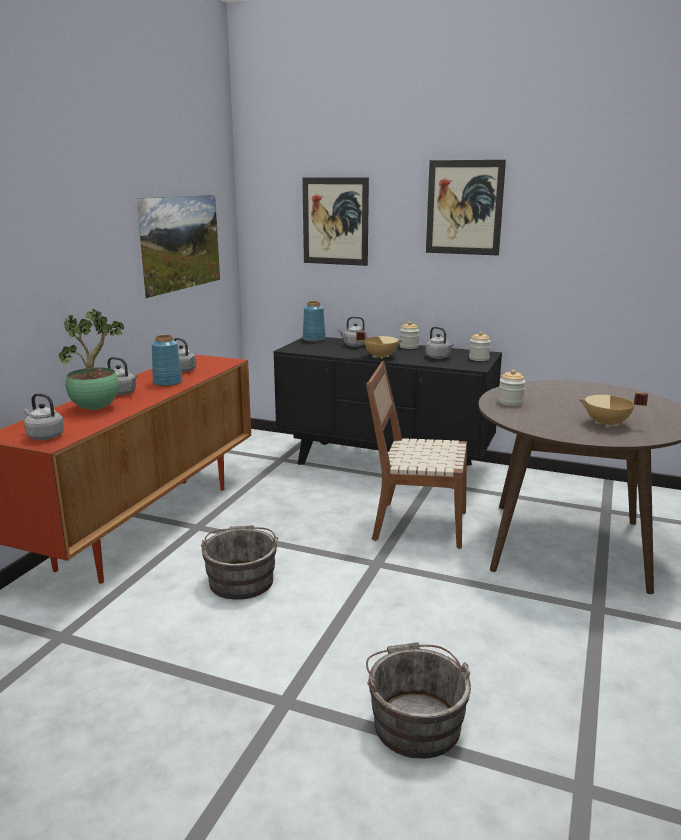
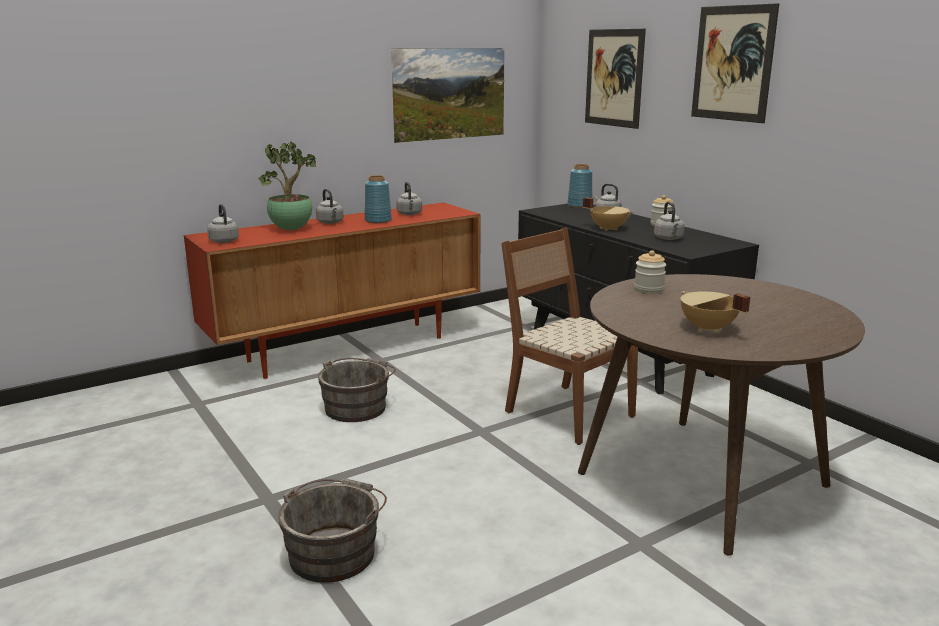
camera: 35 degrees right, 0 degrees up
(479, 358) = (713, 246): jar -> none

